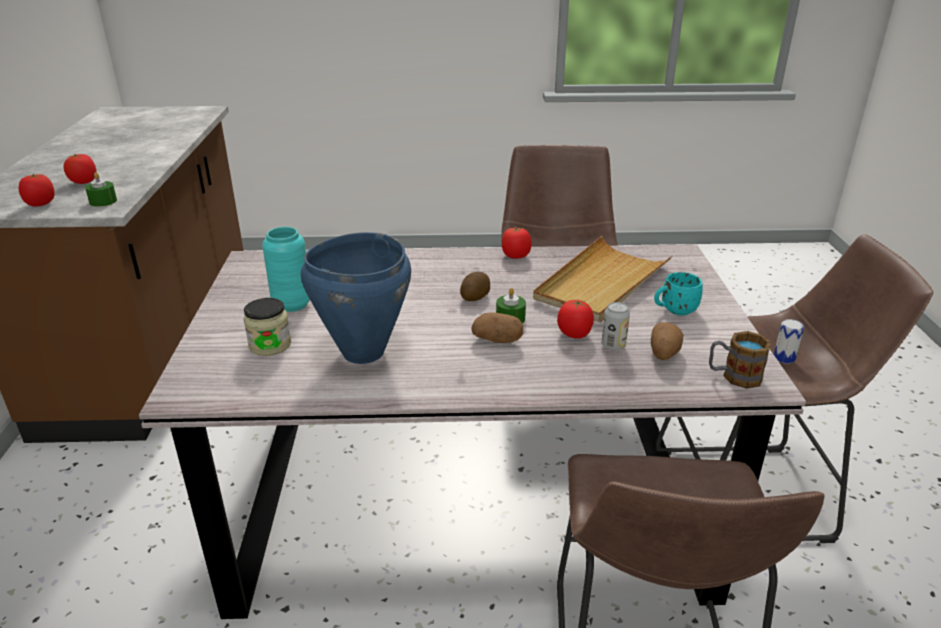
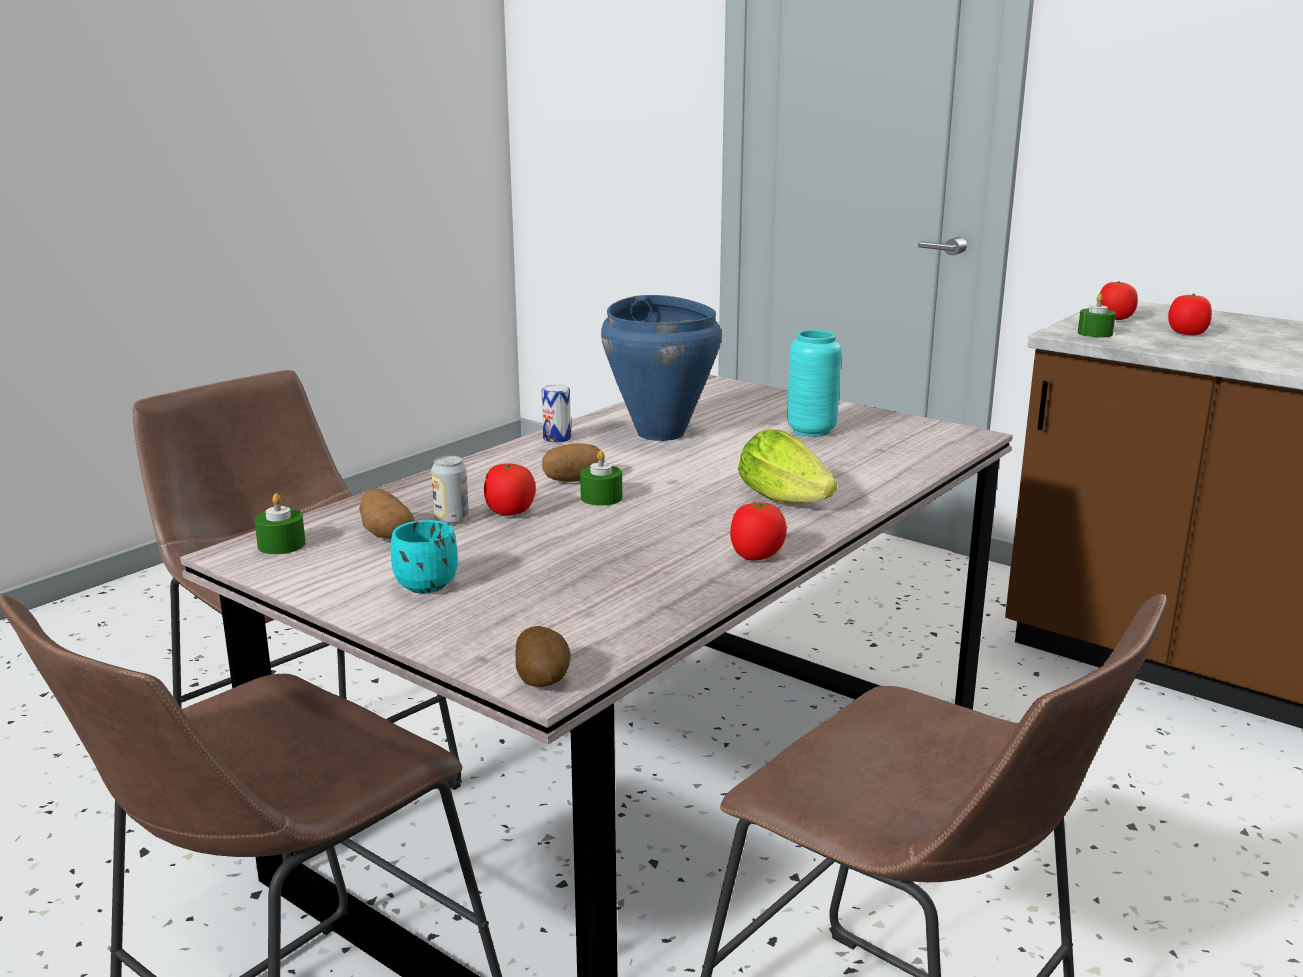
camera: 130 degrees right, 10 degrees down
(270, 345) = (738, 412): jar -> none
(433, 271) = (788, 499): none -> lettuce
(475, 296) = (683, 499): potato -> potato (543, 679)
(601, 283) = (578, 573): beige tray -> none
(734, 376) = (281, 545): mug -> green candle
(784, 357) = (262, 772): can -> can (557, 438)

